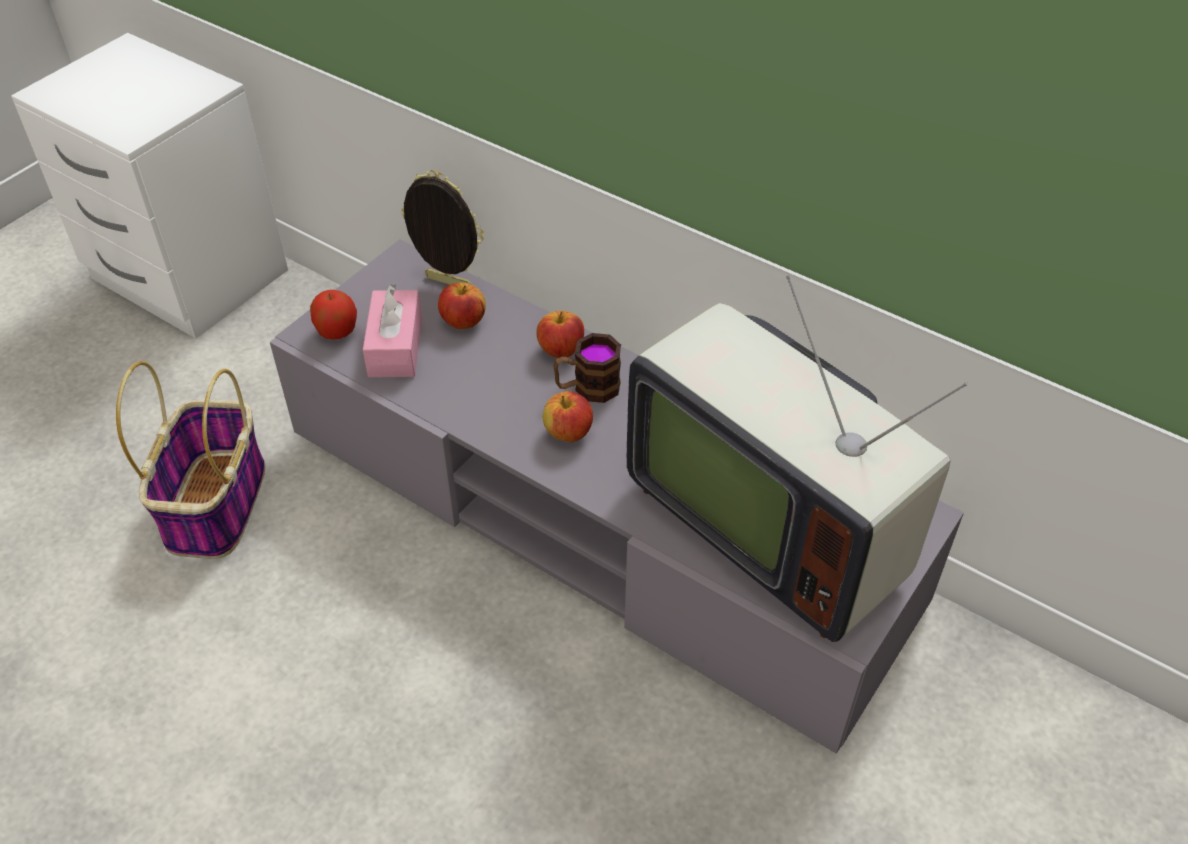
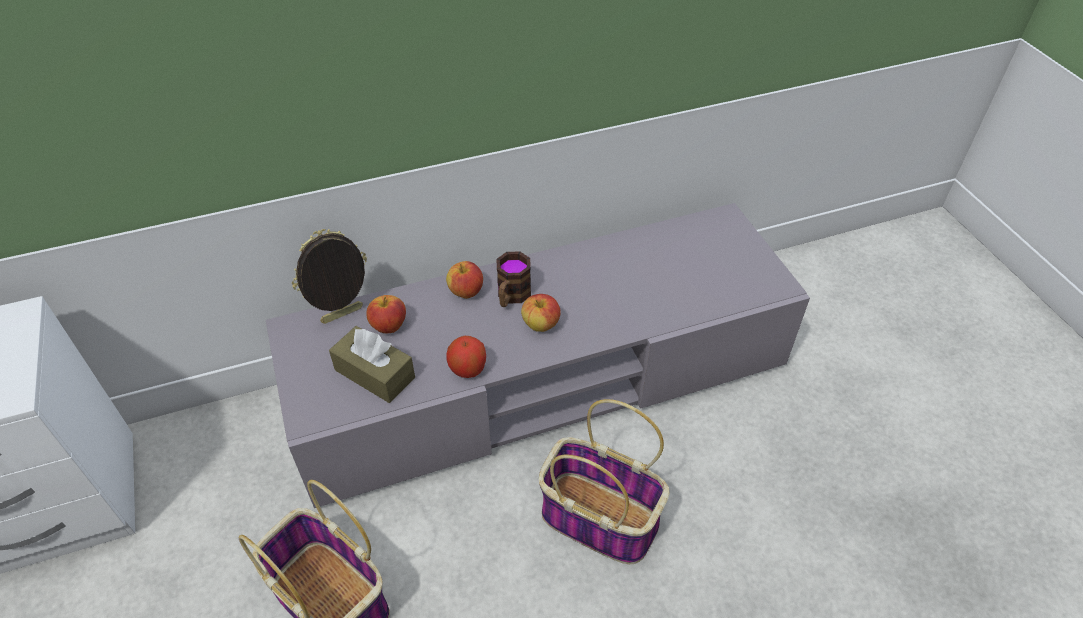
camera: 55 degrees left, 0 degrees up
(337, 332) = (324, 400): apple -> apple (467, 369)
(395, 347) = (375, 373): pink tissue box -> brown tissue box
(448, 667) = (597, 518): none -> basket
(770, 521) = (684, 275): television -> none

